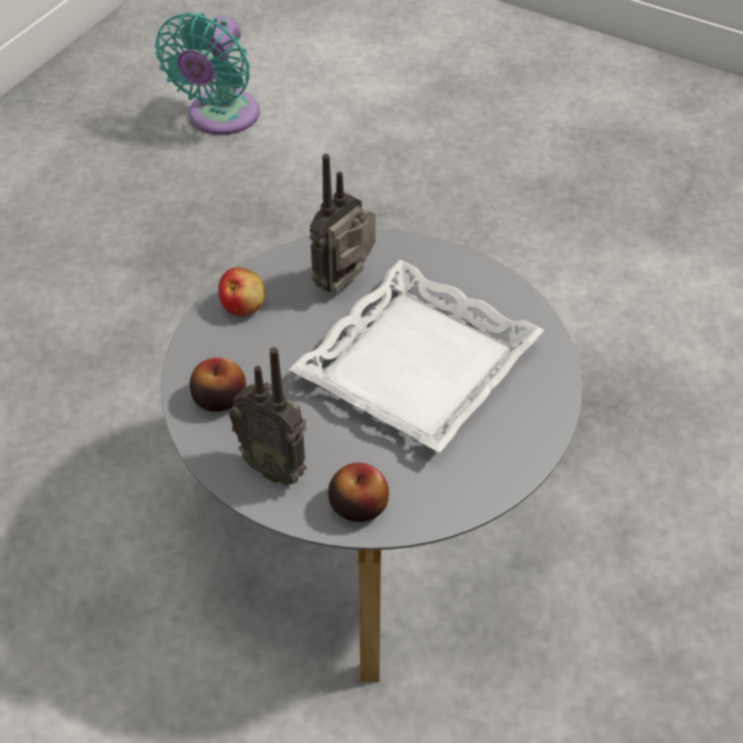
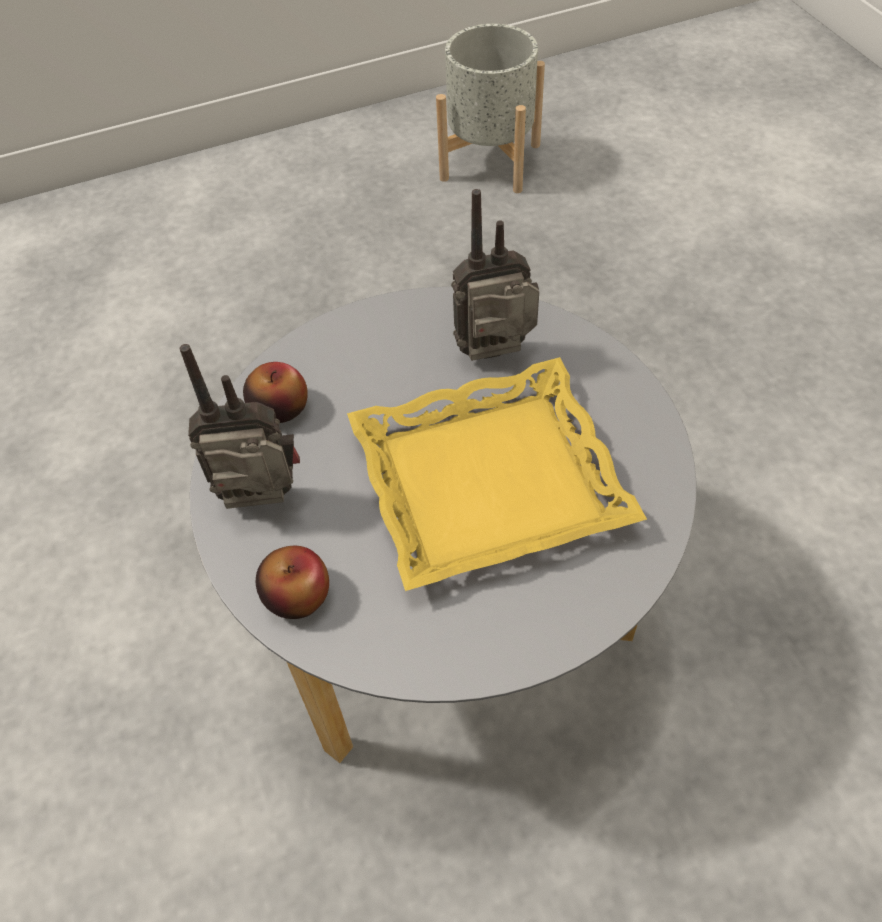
camera: 40 degrees right, 5 degrees up
(95, 161) = (490, 162): none -> grey planter
(220, 118) = (625, 167): turquoise fan -> none
(243, 305) = (384, 329): apple -> none
(275, 467) = (263, 505): radio -> radio turned 105 degrees clockwise
(419, 367) = (489, 484): white tray -> yellow tray

